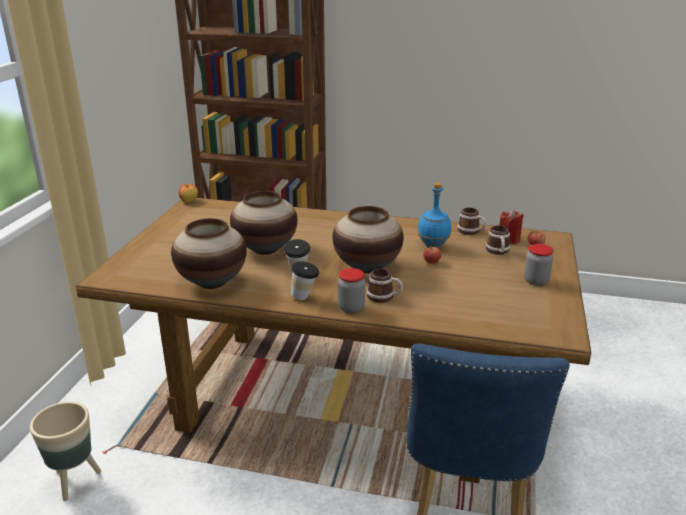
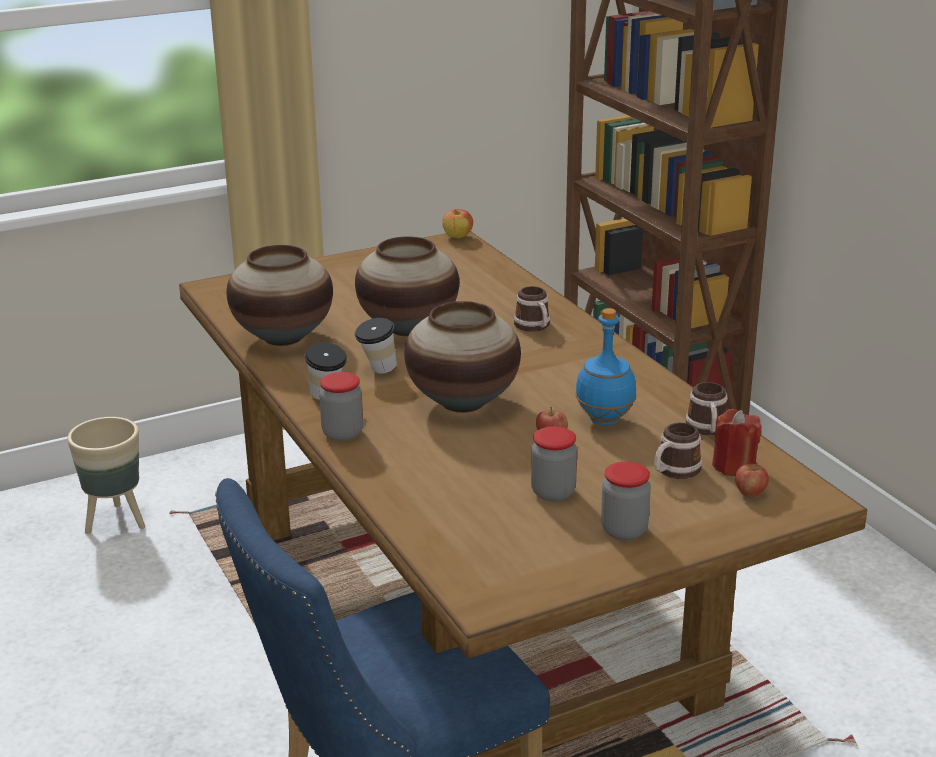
camera: 50 degrees right, 0 degrees up
(384, 297) = (401, 442): mug -> mug (534, 327)
(483, 282) = (553, 492): none -> jar

